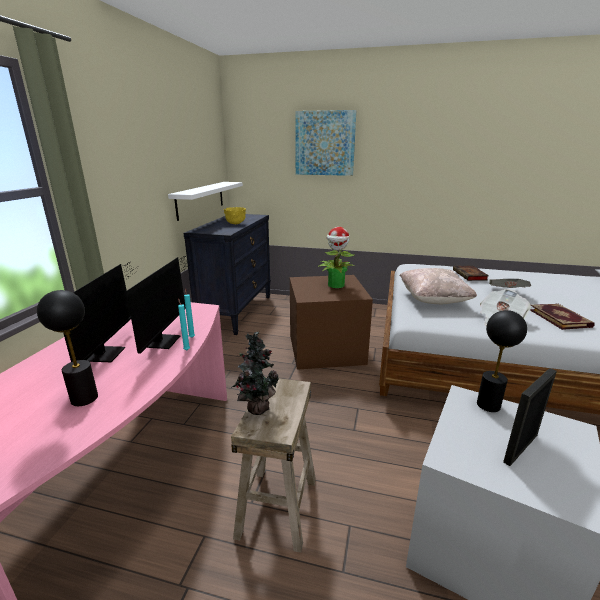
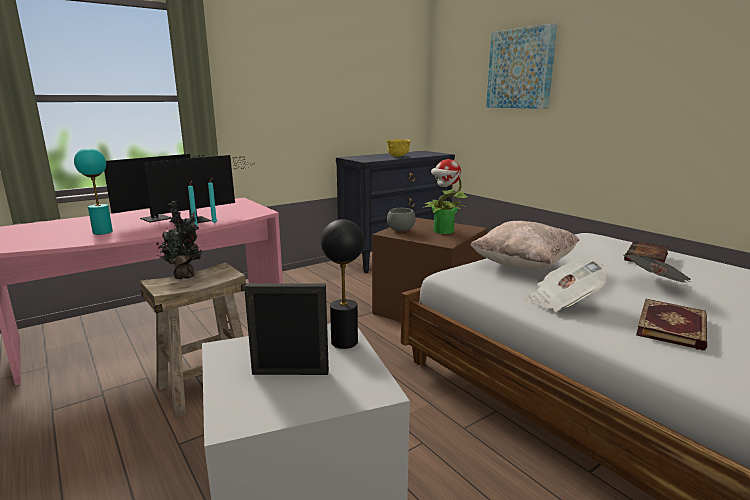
camera: 40 degrees right, 5 degrees down
(84, 398) = (102, 232): black table lamp -> turquoise table lamp
(200, 199) = (373, 129): white shelf -> none
(309, 293) = (400, 230): none -> grey bowl

